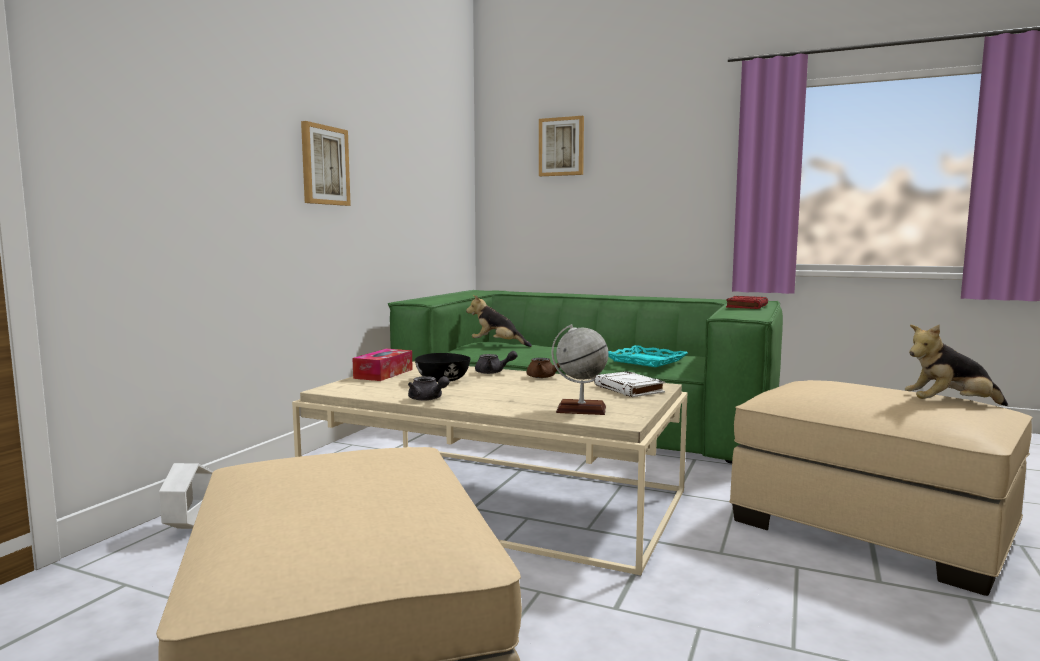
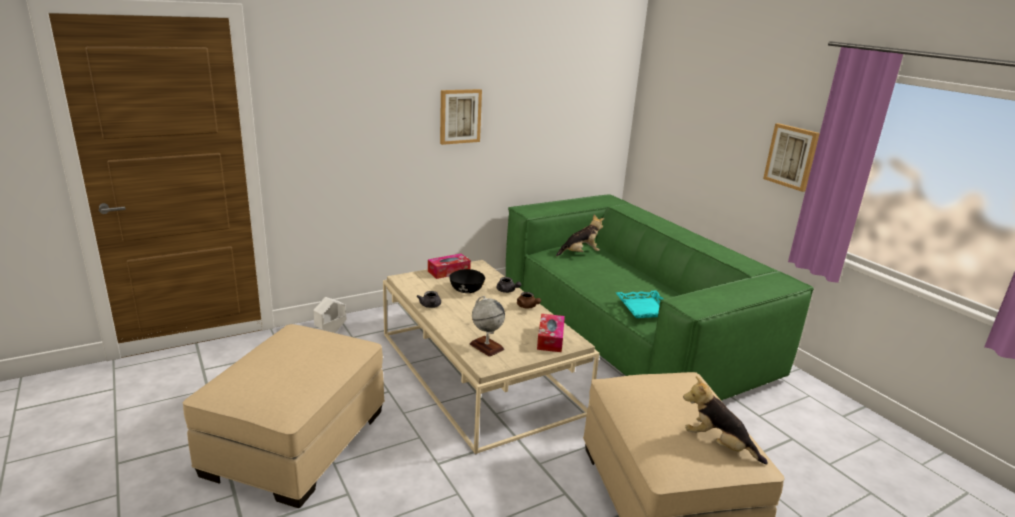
camera: 35 degrees right, 15 degrees up
(497, 345) = (580, 253): plush toy -> plush toy turned 105 degrees clockwise
(561, 146) = (695, 89): picture -> picture (791, 156)
(629, 389) = (550, 339): white book -> tissue box
(746, 306) = (743, 290): red book -> none

